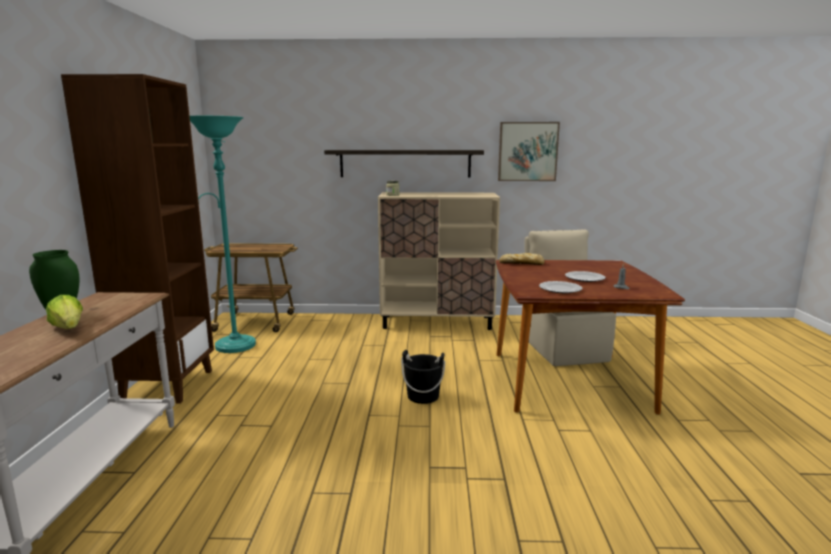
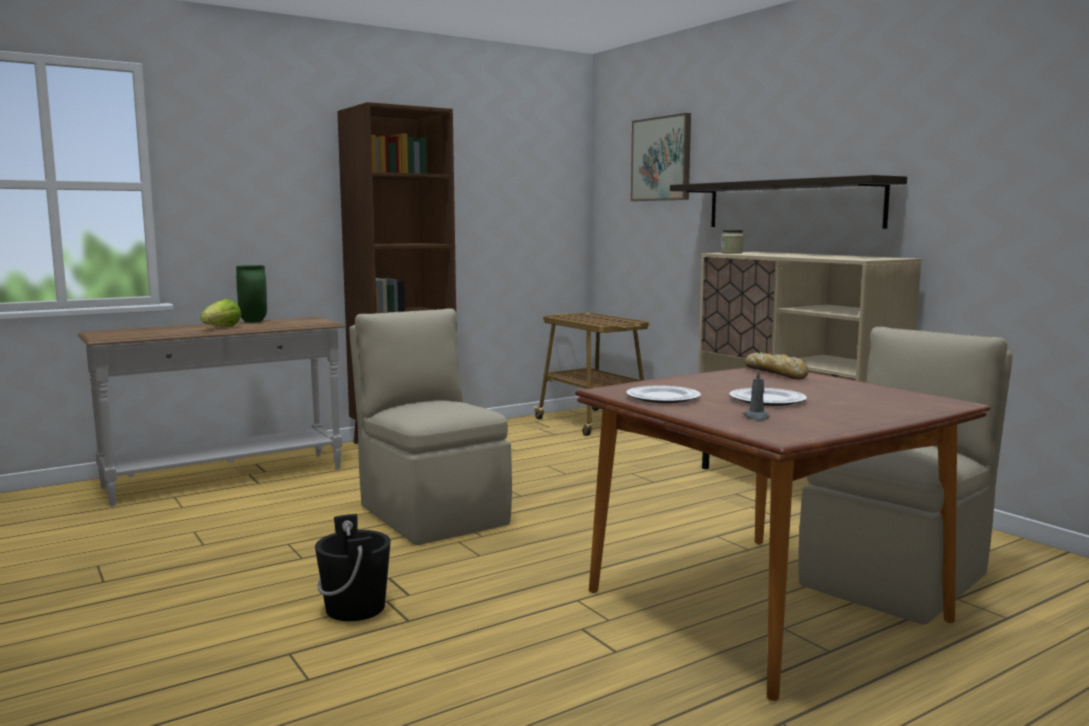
camera: 55 degrees right, 5 degrees down
(230, 347) = (515, 434): turquoise floor lamp -> none
(337, 419) = (432, 514): none -> beige chair
(423, 396) = (548, 534): black bucket -> black bucket (355, 608)
(527, 151) = (995, 176): picture -> picture (661, 159)

